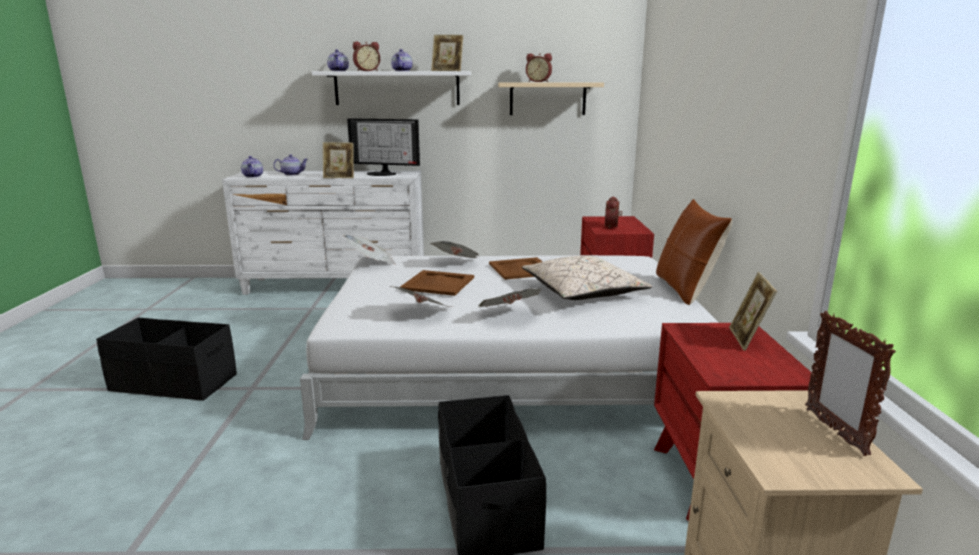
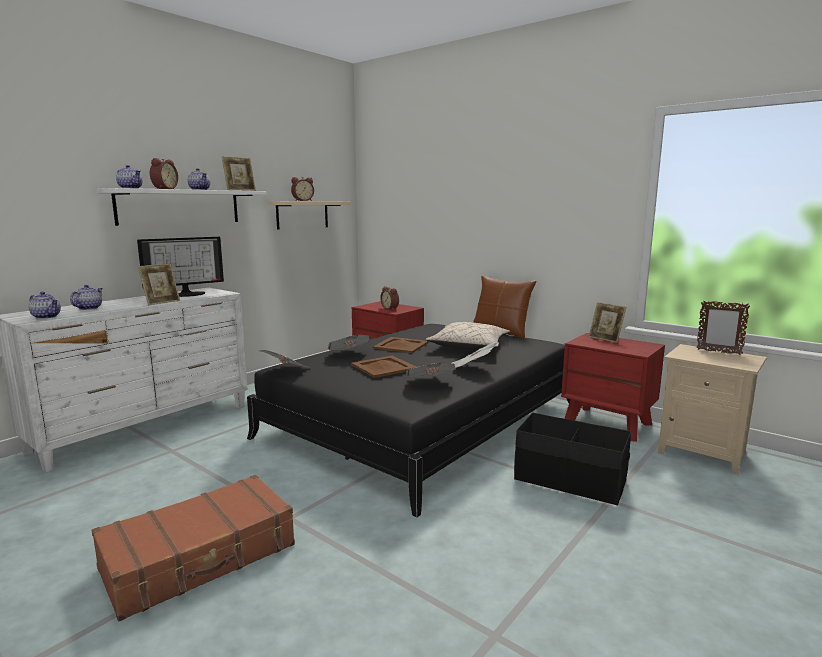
camera: 50 degrees left, 5 degrees down
(173, 383) = (200, 557): black storage box -> brown suitcase
(510, 366) = (423, 420): white bed -> black bed

